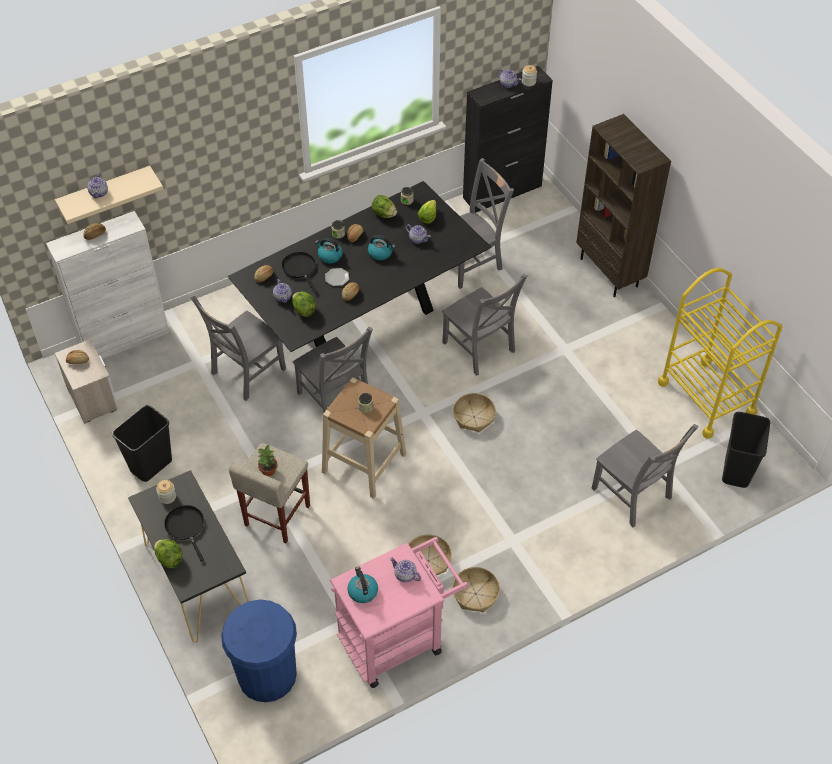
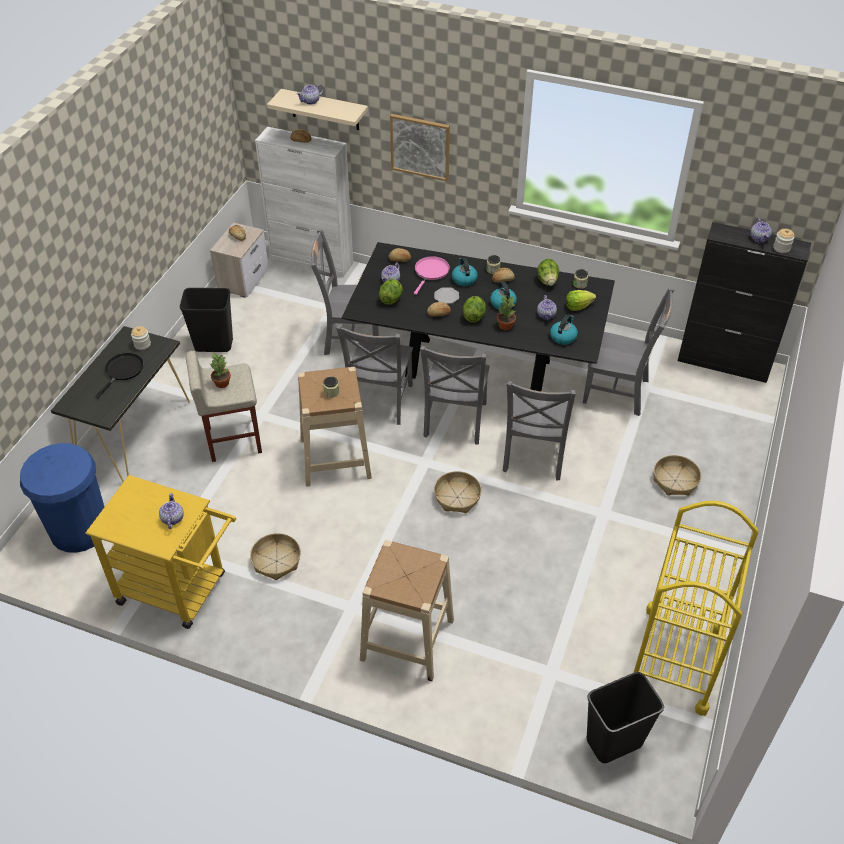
camera: 50 degrees right, 5 degrees down
(169, 558) = (85, 380): lettuce -> lettuce (473, 316)
(208, 172) = (420, 146): none -> picture
(300, 269) = (431, 272): black frying pan -> pink frying pan
(362, 591) = (132, 501): kettle -> kettle (563, 337)
(398, 639) = (180, 591): pink cart -> yellow cart
(404, 267) = (505, 325): none -> potted plant
(475, 593) = (271, 615): basket -> basket (675, 480)
(568, 526) = (407, 639): none -> beige stool
(610, 272) = (732, 490): brown bookcase -> none
(633, 496) = (493, 670): grey chair -> grey chair (454, 422)

